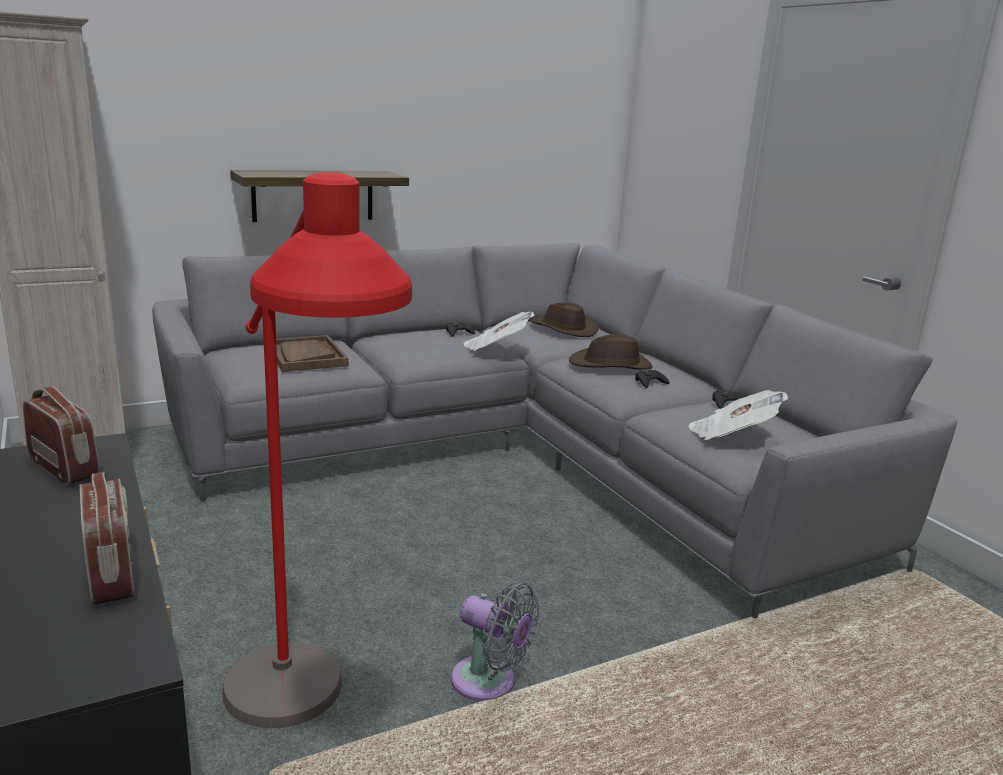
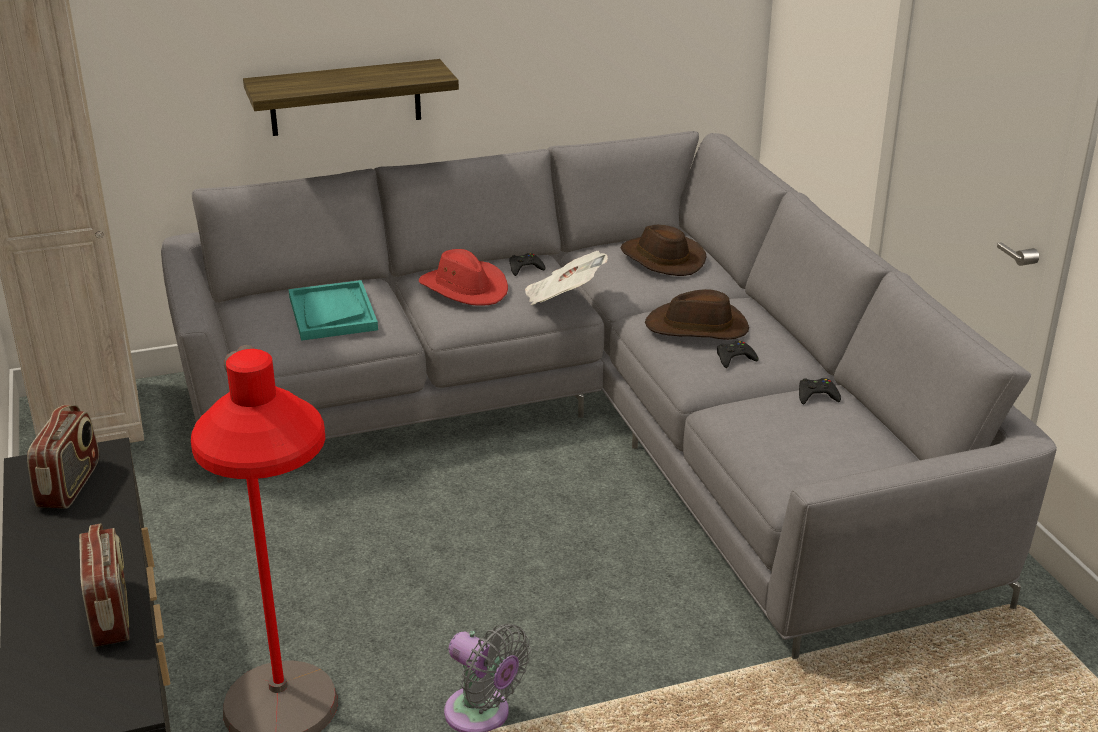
camera: 10 degrees right, 10 degrees up
(65, 468) = (70, 485): radio -> radio turned 45 degrees clockwise
(306, 356) = (332, 313): brown tray -> turquoise tray
(414, 343) = (465, 288): none -> red hat
(732, 436) = (795, 449): newspaper -> none

